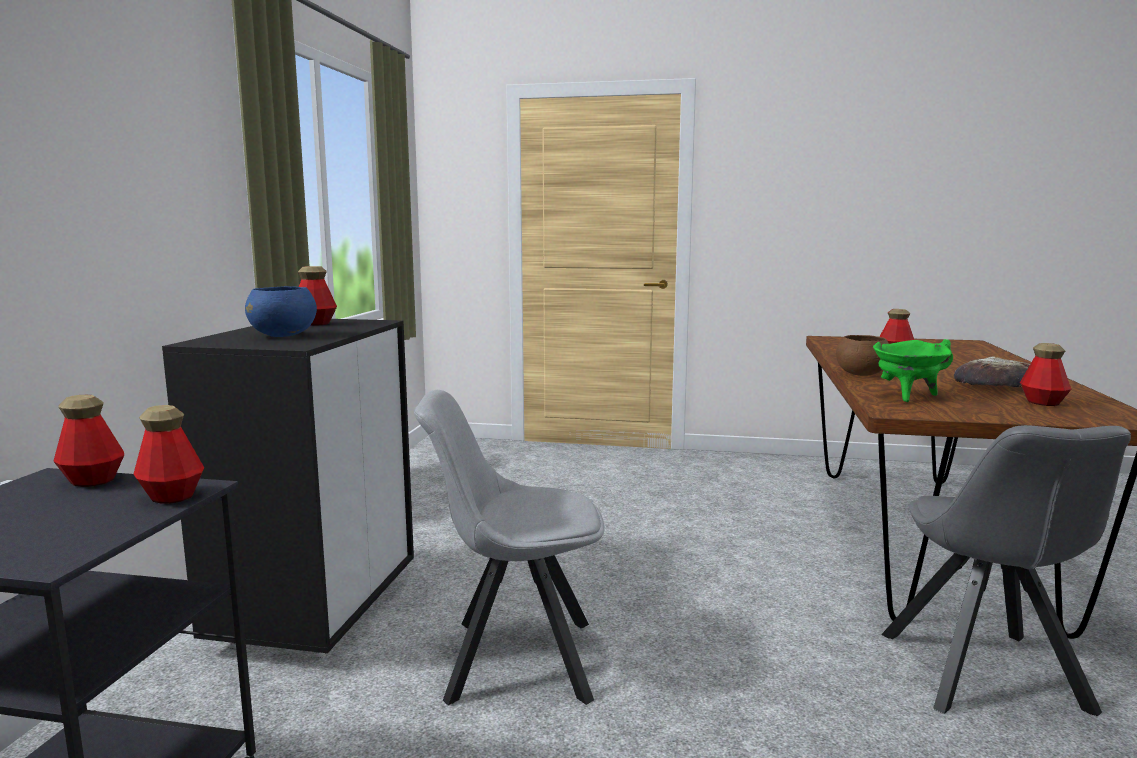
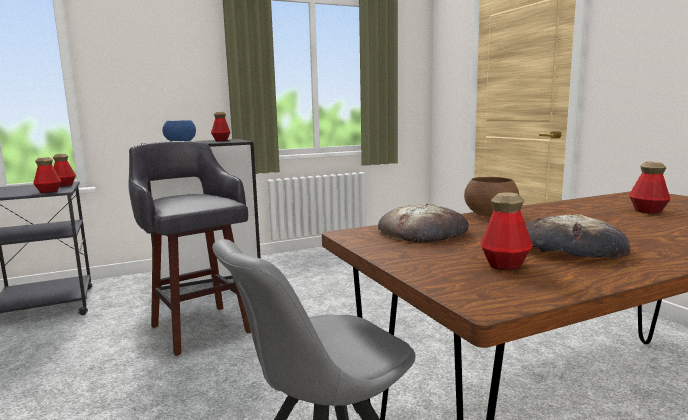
camera: 55 degrees right, 0 degrees up
(516, 660) = (199, 327): grey chair -> grey stool
(907, 396) = (423, 231): green cooking pot -> bread

